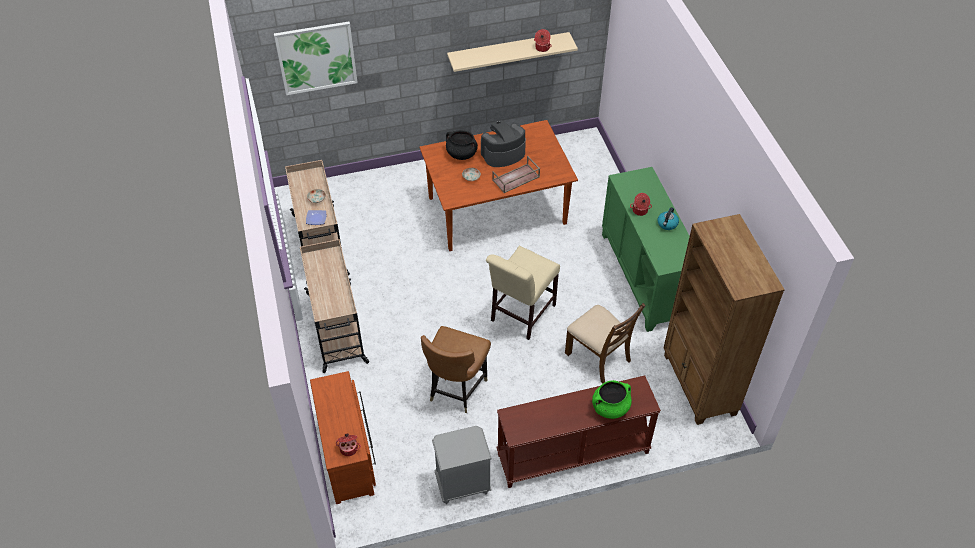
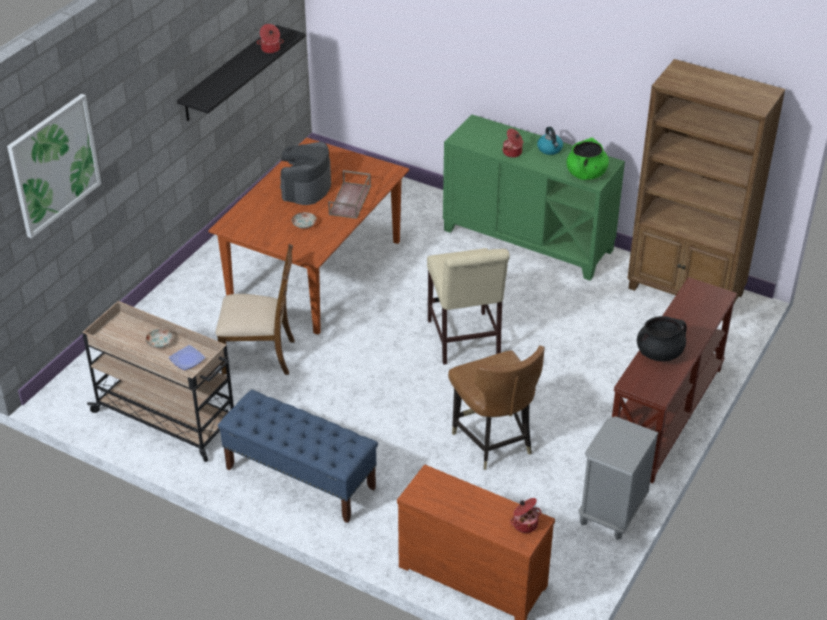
camera: 45 degrees left, 10 degrees down
(337, 329) = (300, 478): beige cart -> blue bench
(461, 154) = (264, 211): black cooking pot -> black cooking pot (659, 353)
(508, 51) = (229, 73): beige shelf -> black shelf
(599, 357) = (579, 327): brown chair -> brown chair (260, 356)
(610, 408) = (699, 318): green cooking pot -> green cooking pot (586, 174)

